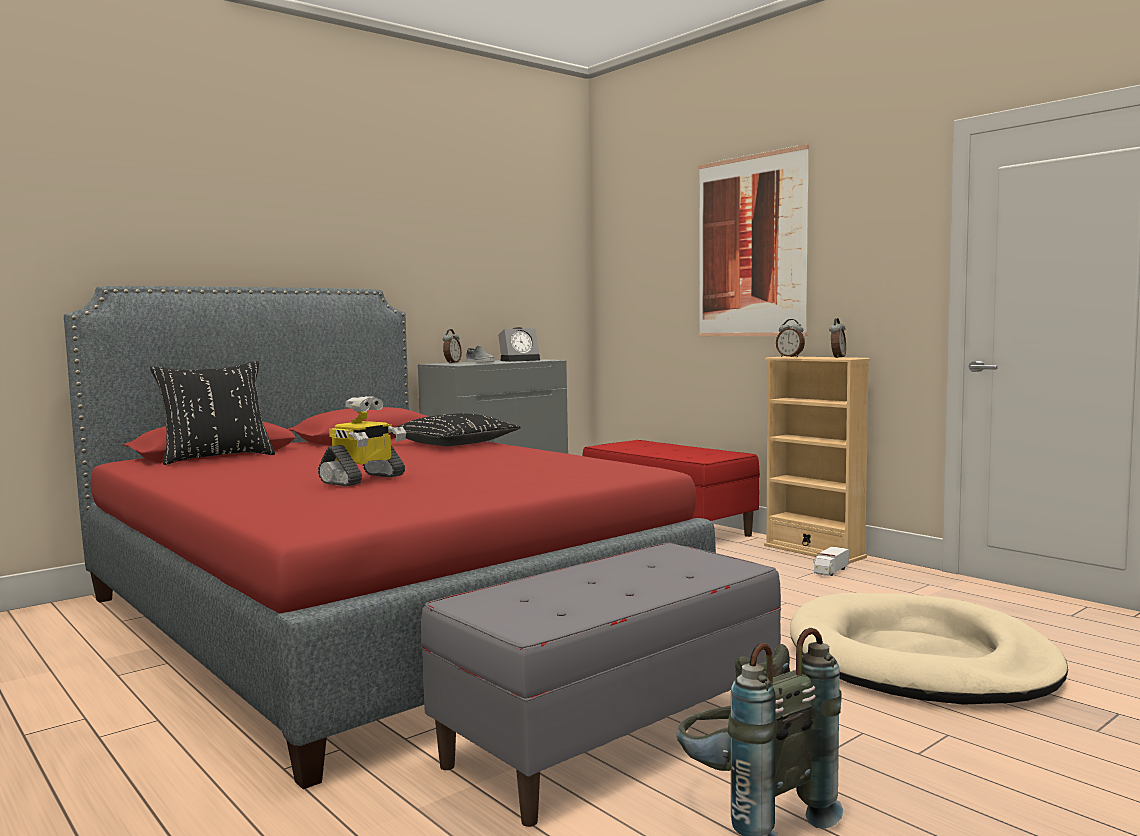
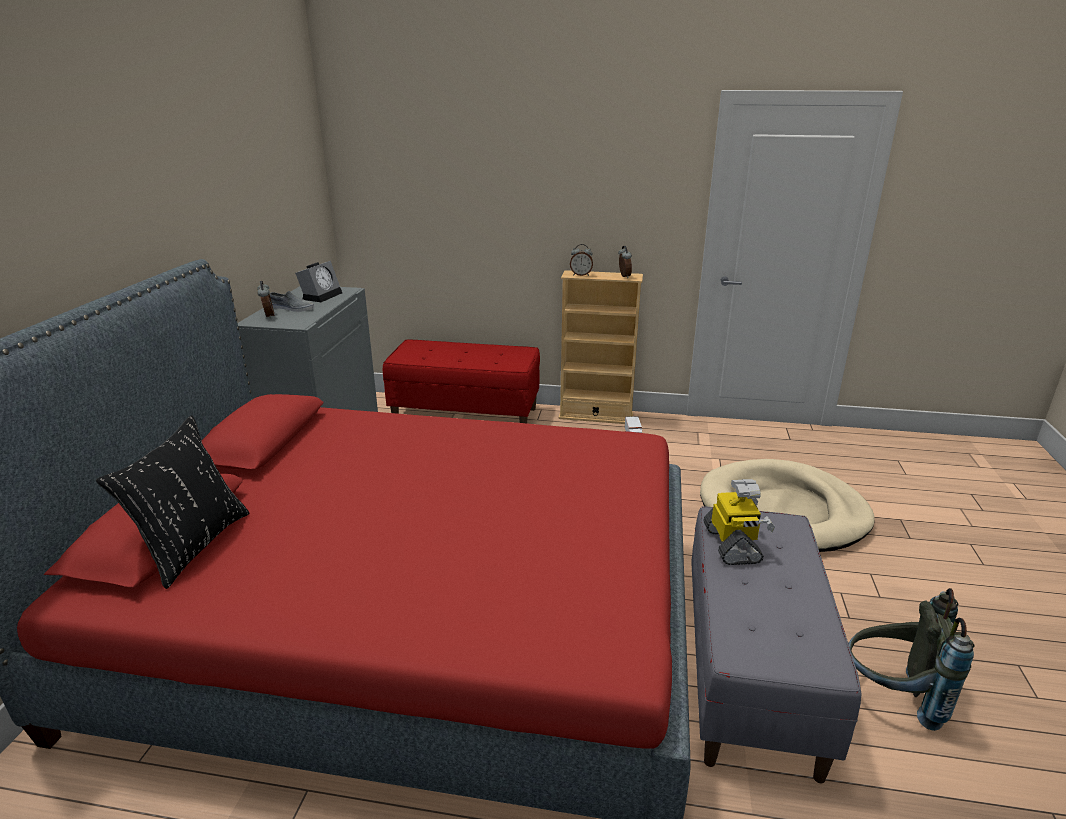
camera: 40 degrees left, 20 degrees up
(363, 479) = (490, 547): toy robot -> toy robot (733, 545)
(454, 443) = (387, 430): black pillow -> none
(751, 246) = (526, 171): picture -> none

